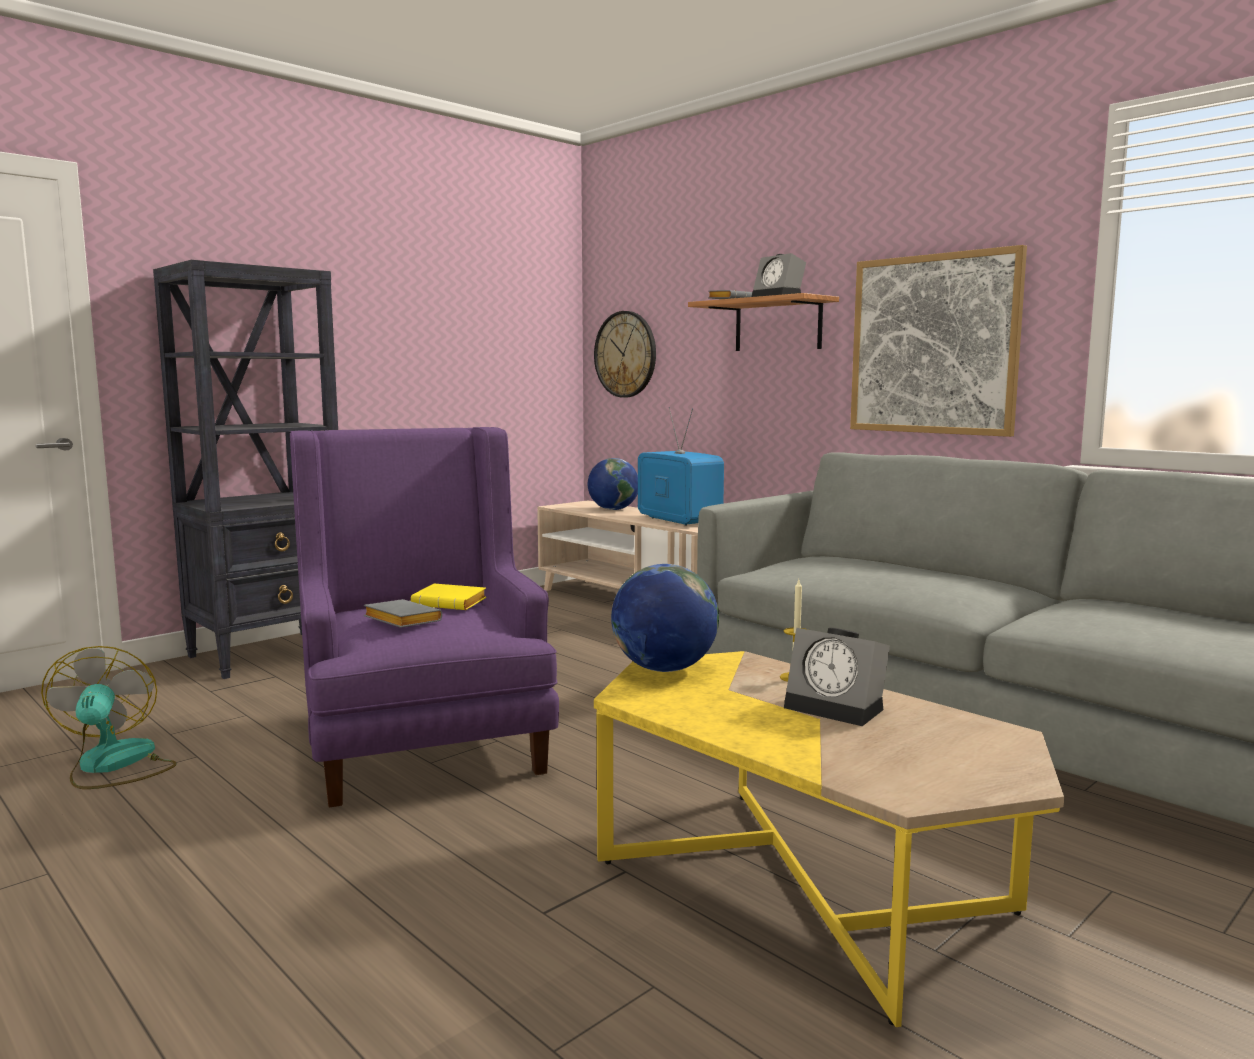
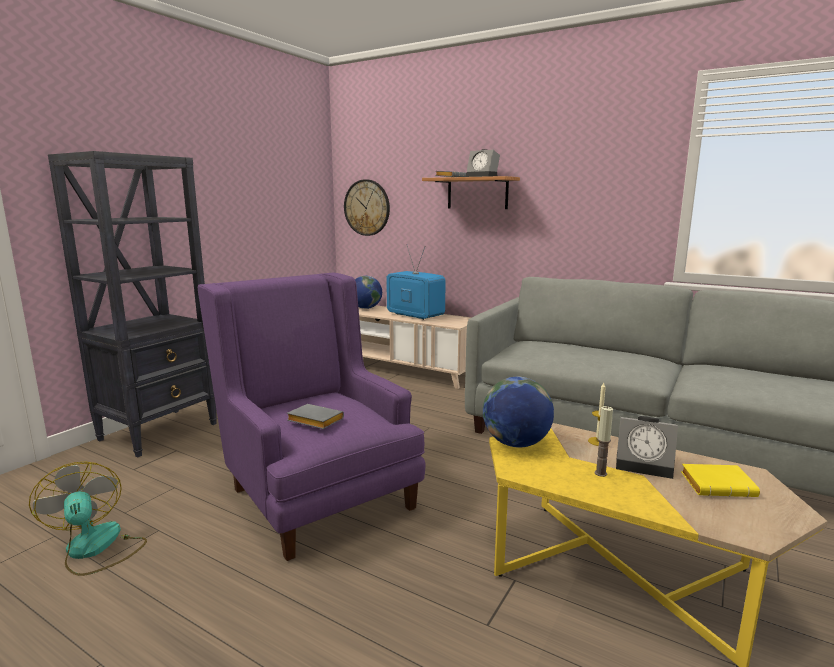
camera: 15 degrees left, 5 degrees up
(451, 603) = (335, 401): yellow book -> yellow book (718, 485)
(753, 710) = (600, 473): none -> candle
(933, 344) = (582, 209): picture -> none

